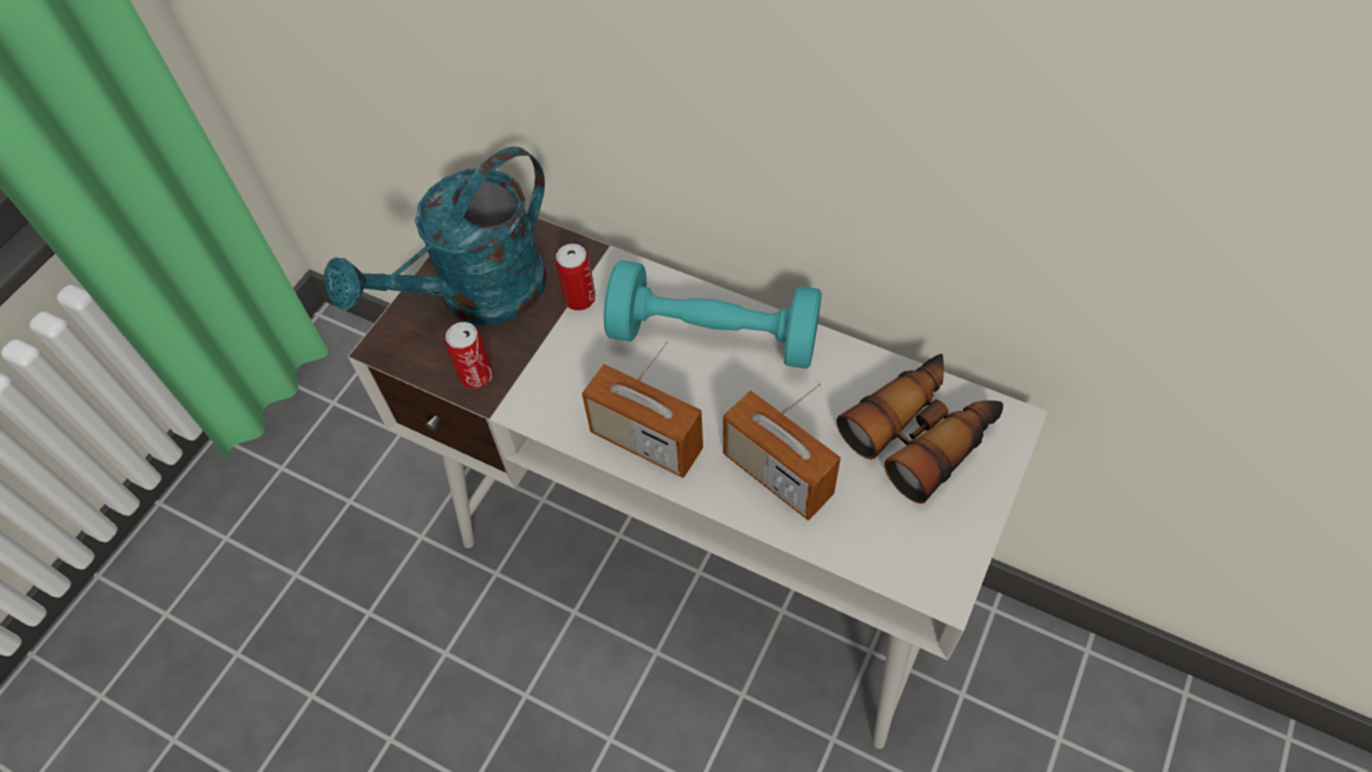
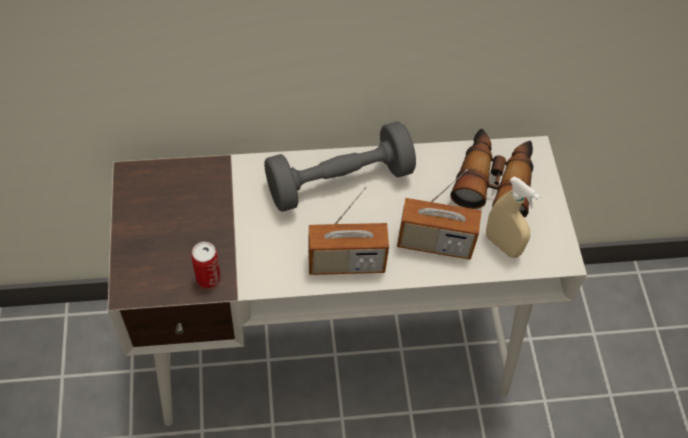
camera: 40 degrees left, 0 degrees up
(476, 297) = (167, 228): turquoise watering can -> none
(579, 299) = (238, 197): can -> none
(713, 337) = (339, 181): turquoise dumbbell -> grey dumbbell
(869, 525) = (502, 245): none -> beige spray bottle

